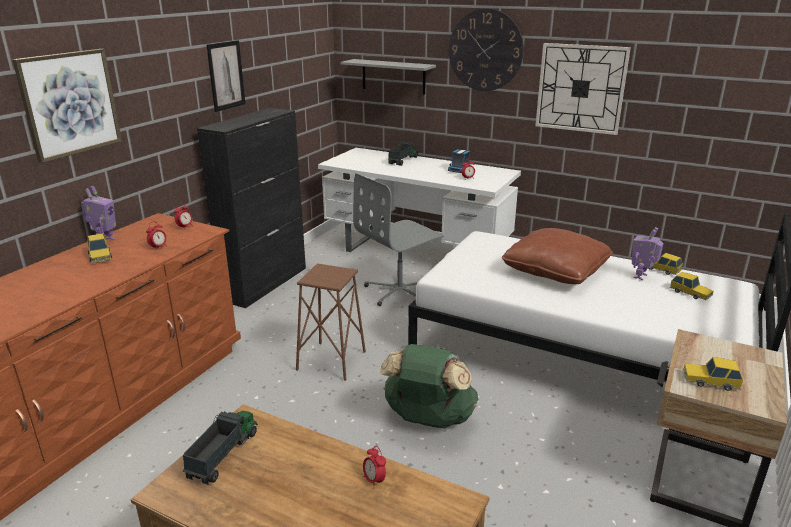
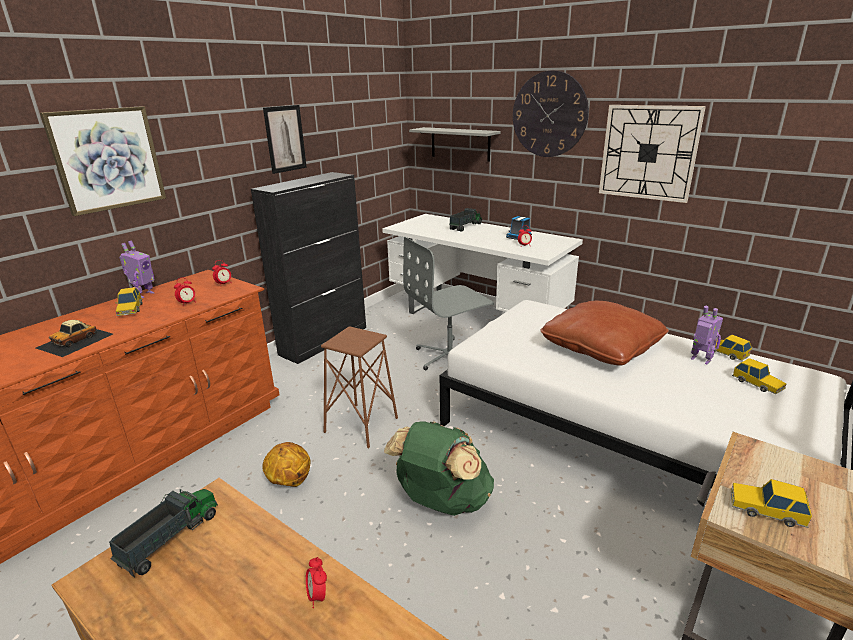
camera: 10 degrees right, 0 degrees up
(63, 288) = (75, 340): none -> toy car
(277, 416) = (289, 482): none -> basketball
(641, 276) = (700, 360): toy robot -> toy robot turned 90 degrees clockwise

